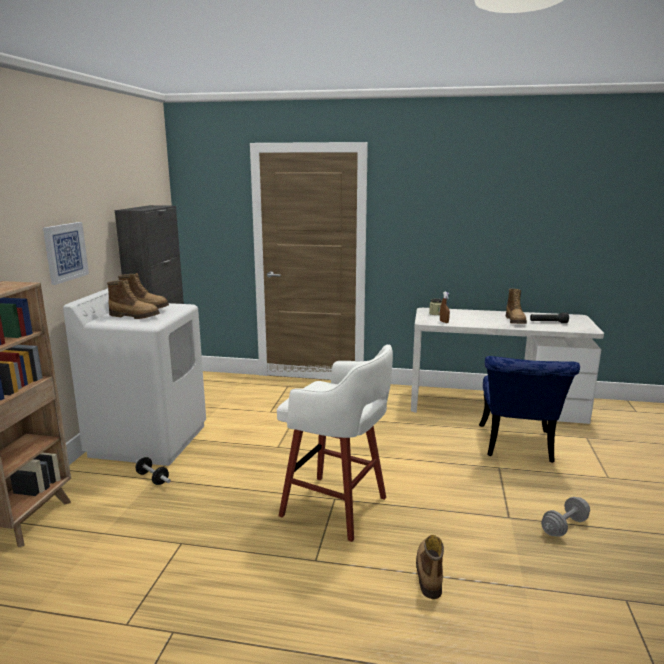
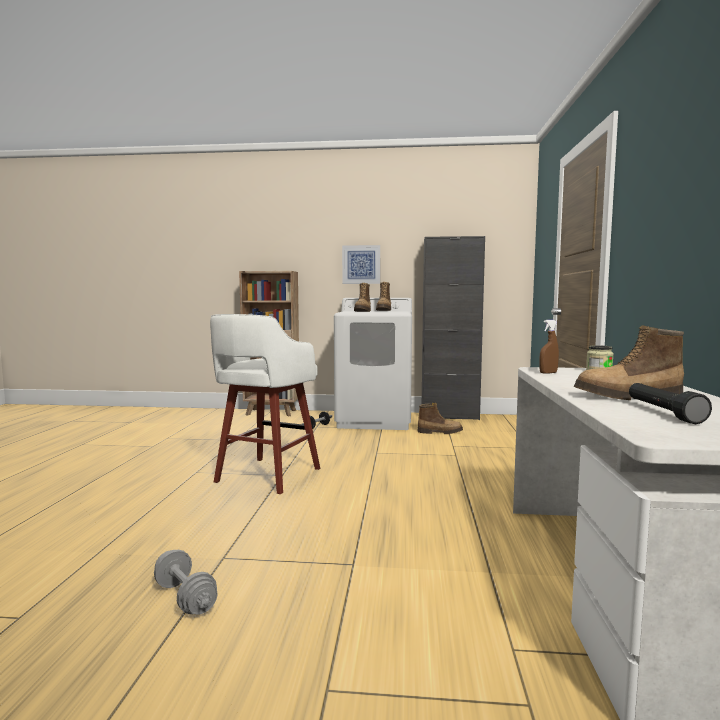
camera: 85 degrees right, 10 degrees down
(428, 572) = (153, 509): boot -> boot (440, 432)
(516, 447) = (429, 589): blue chair -> none

